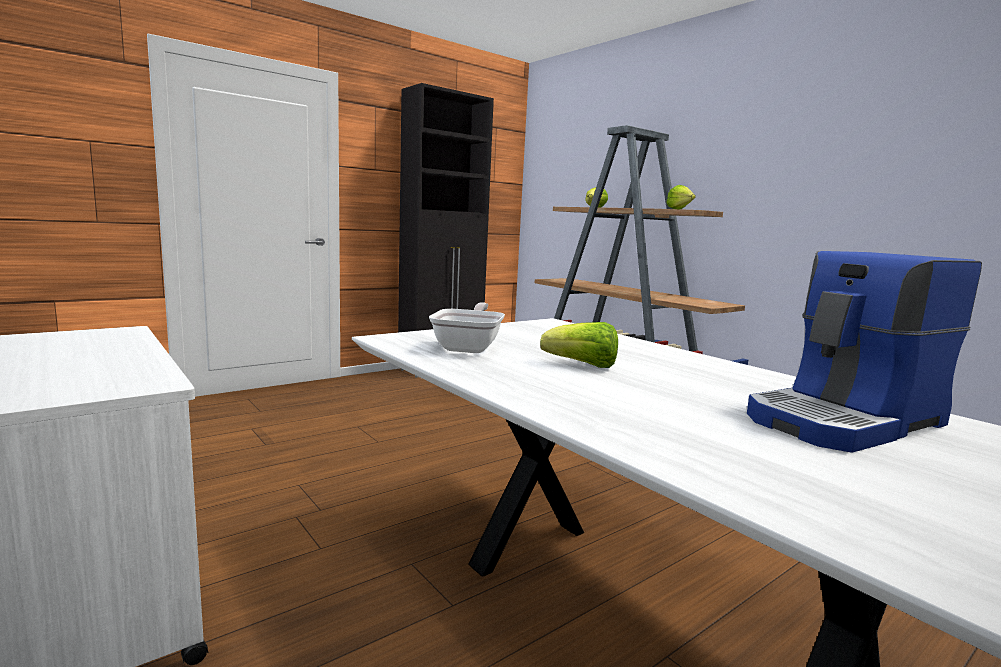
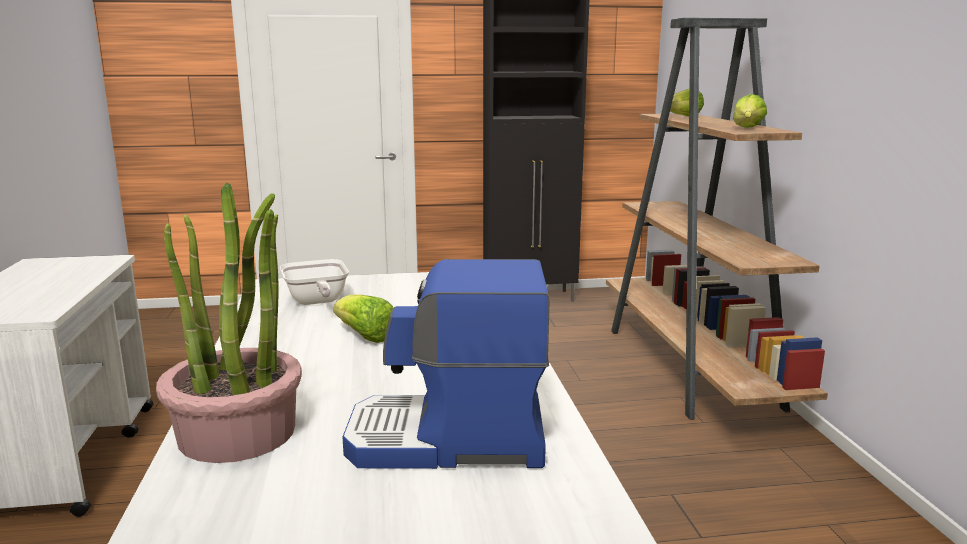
camera: 30 degrees right, 5 degrees up
(469, 347) = (316, 302): frying pan -> frying pan turned 120 degrees clockwise
(691, 448) = (238, 433): none -> potted plant

